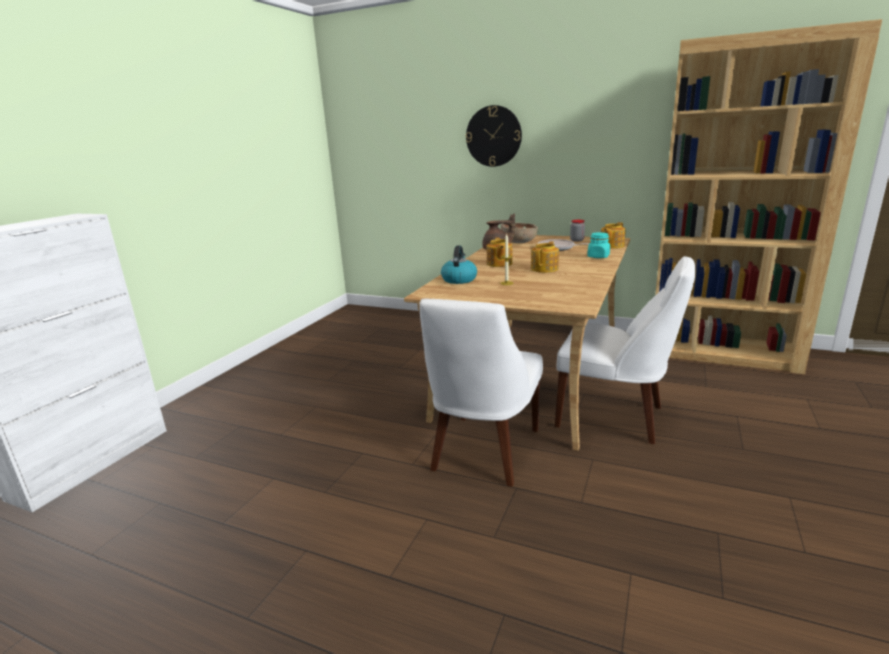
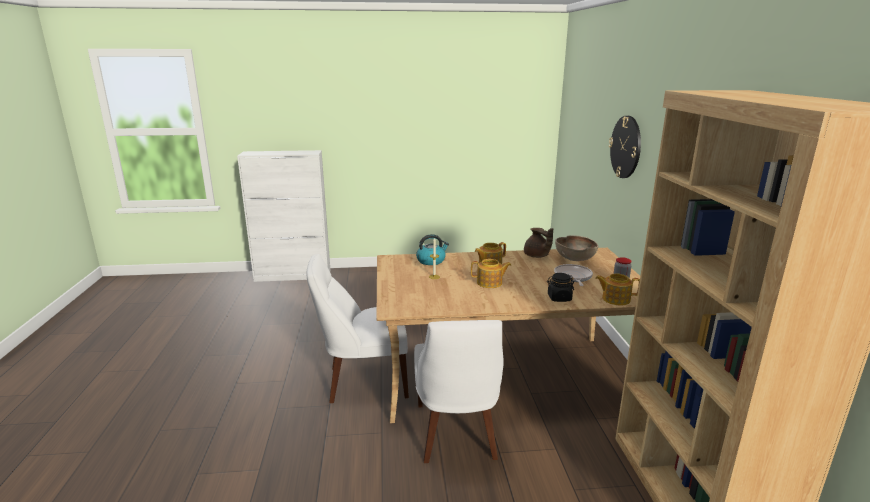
camera: 60 degrees right, 0 degrees up
(598, 256) = (559, 298): turquoise jar -> black jar

